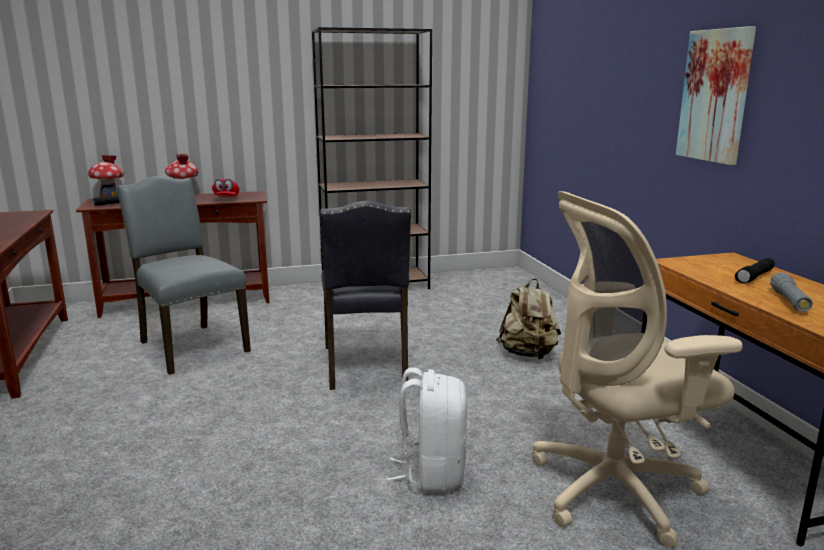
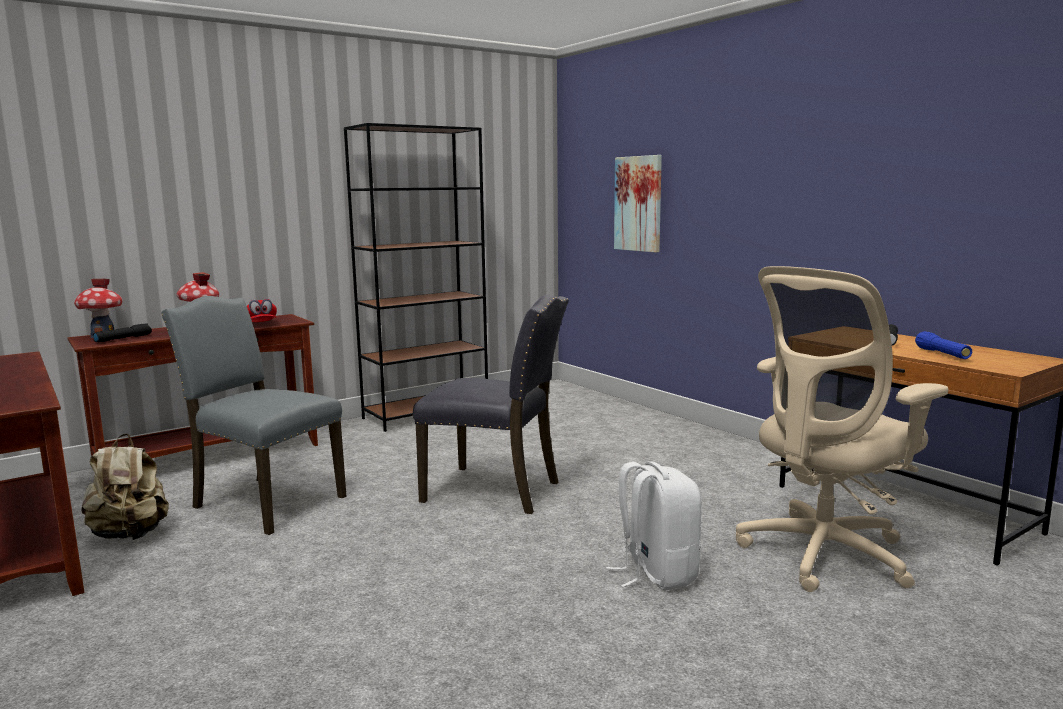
camera: 20 degrees left, 5 degrees down
(367, 366) = (495, 491): grey chair -> grey chair turned 45 degrees counterclockwise
(528, 354) = (645, 456): beige backpack -> beige backpack (130, 535)
(715, 96) = (805, 185): picture -> picture (638, 204)
(789, 302) = (942, 354): grey flashlight -> blue flashlight

